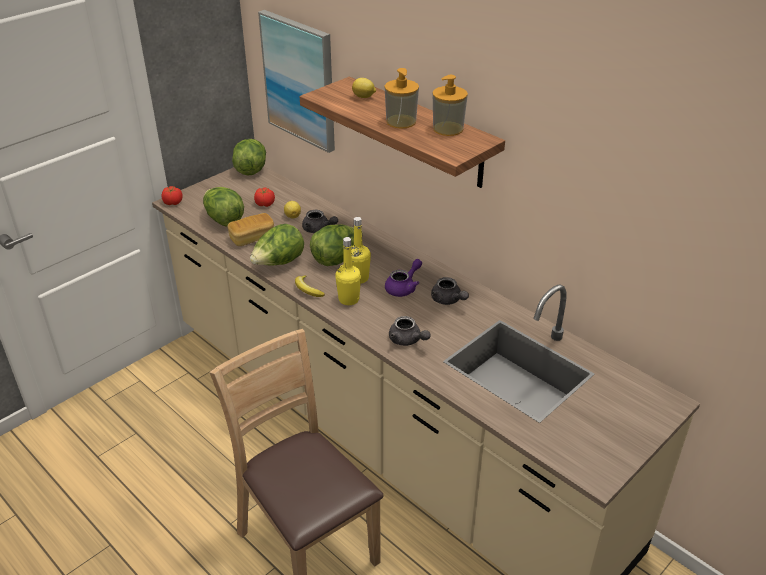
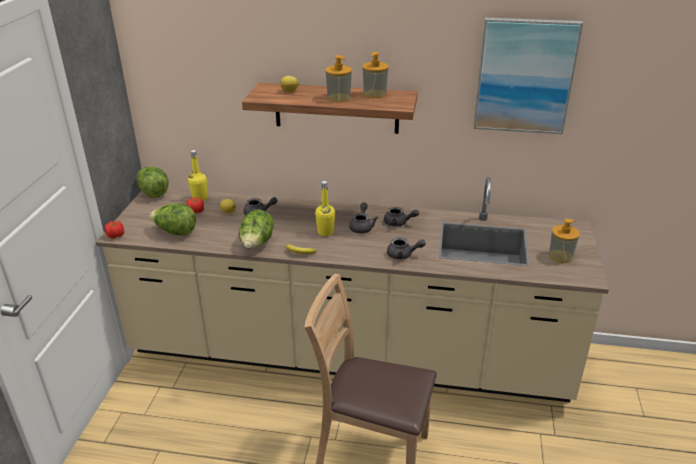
camera: 35 degrees left, 5 degrees down
(252, 238) = (215, 236): bread -> none
(300, 80) = (200, 100): picture -> picture (524, 76)
(337, 258) = (295, 226): lettuce -> none
(349, 299) = (335, 247): yellow bottle -> yellow bottle (200, 198)
(404, 287) = (362, 226): purple teapot -> grey teapot
(595, 430) = (560, 256): none -> soap dispenser

